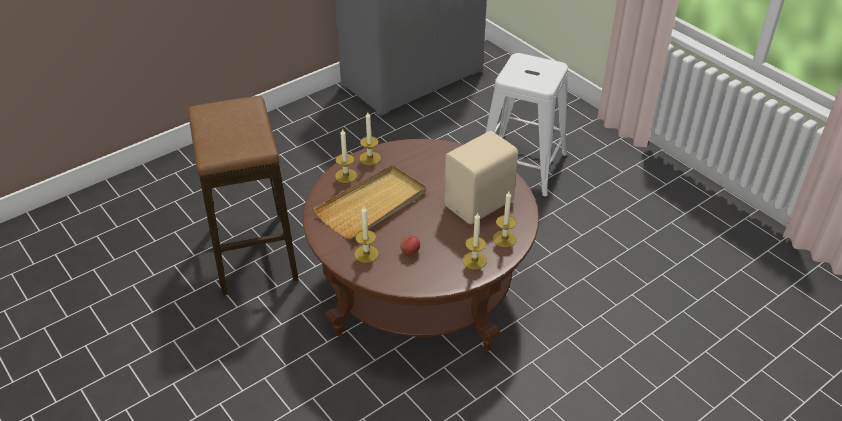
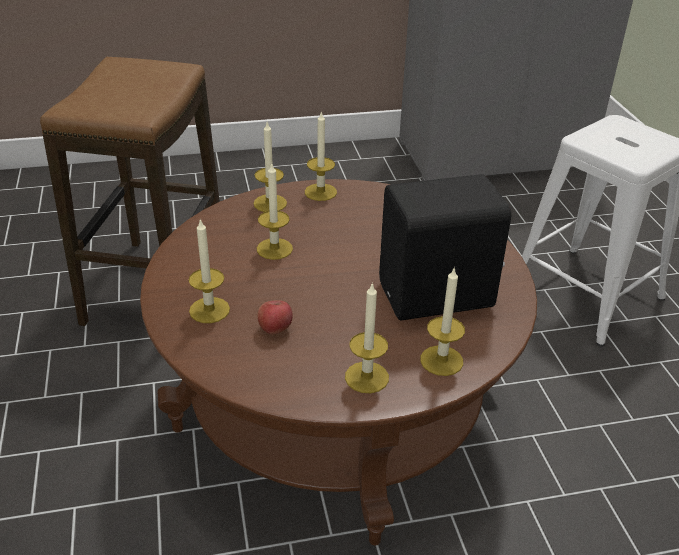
camera: 25 degrees right, 5 degrees down
(372, 205) = (274, 249): beige tray -> candle
(481, 204) = (438, 297): beige speaker -> black speaker

